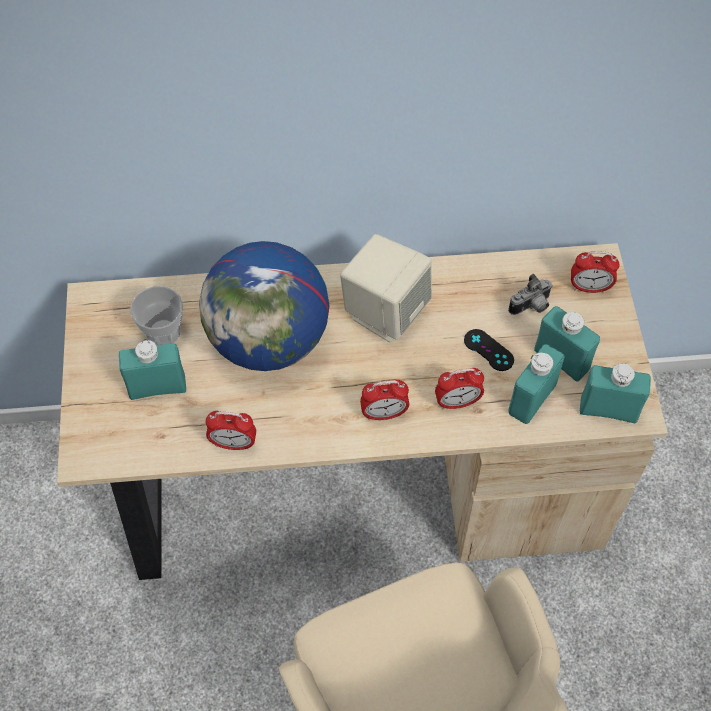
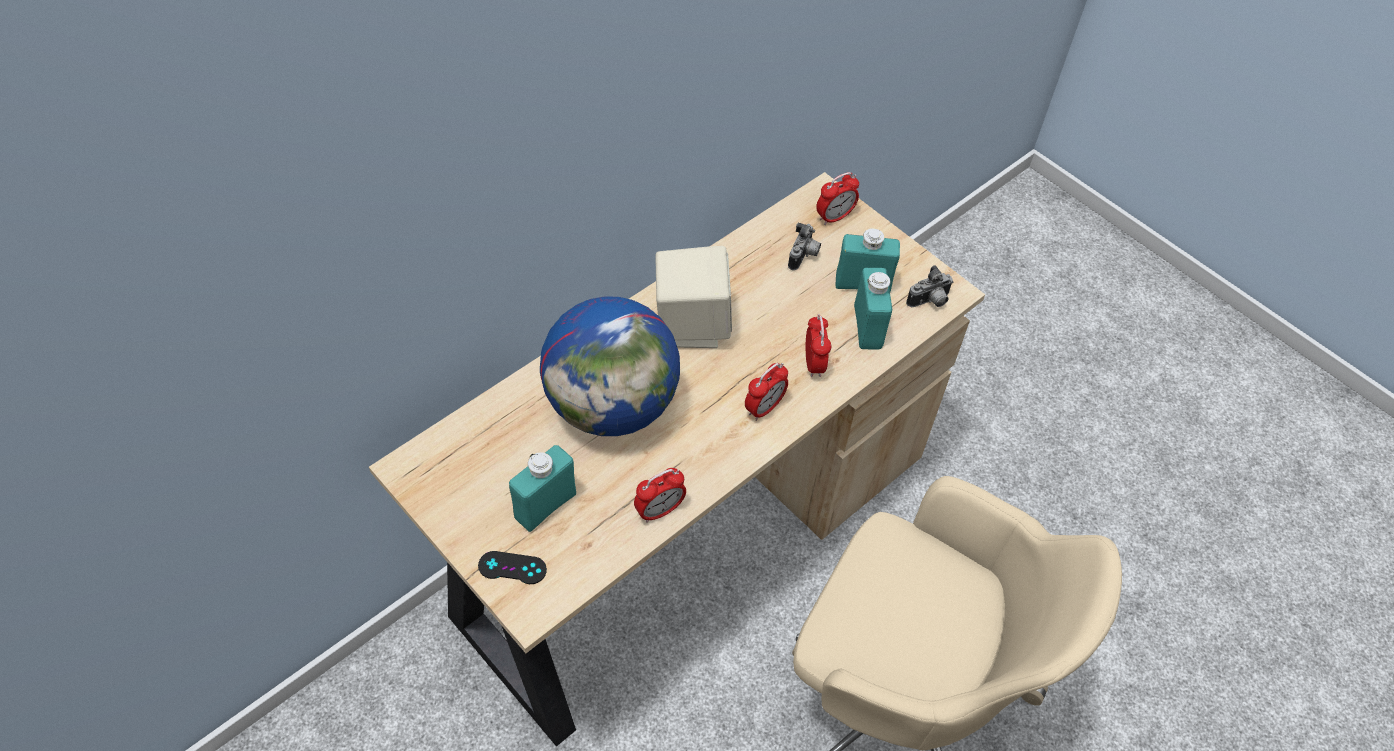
camera: 40 degrees left, 5 degrees down
(163, 332) = (506, 455): cup -> none
(457, 402) = (813, 364): alarm clock -> alarm clock turned 45 degrees counterclockwise
(488, 350) = (801, 308): black game controller -> black game controller (512, 568)
(608, 410) = (930, 302): turquoise bottle -> camera

